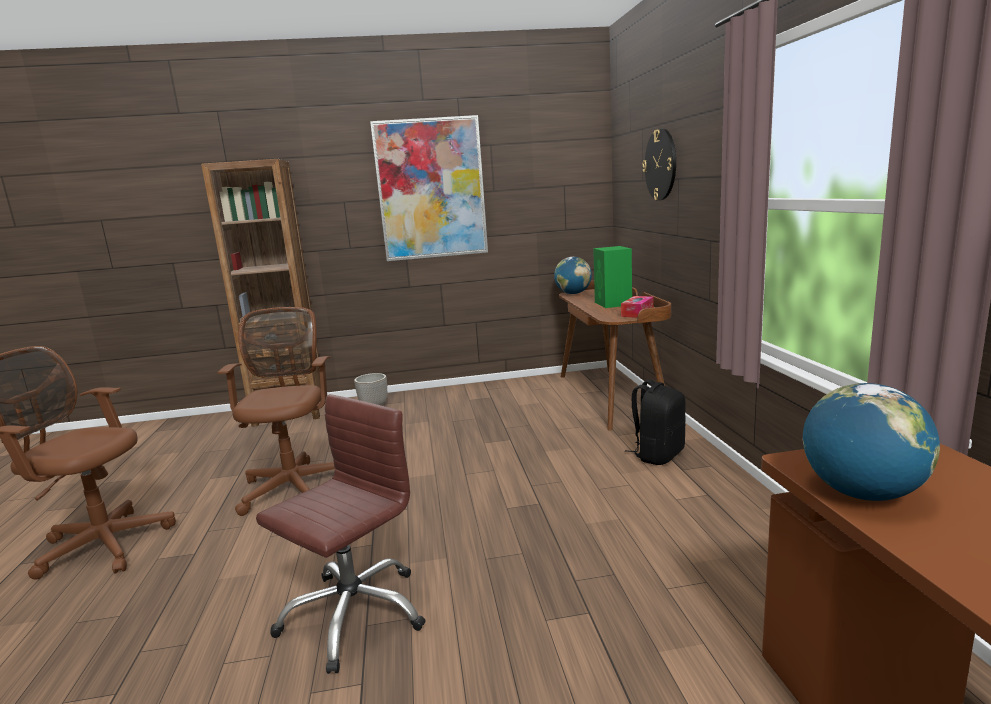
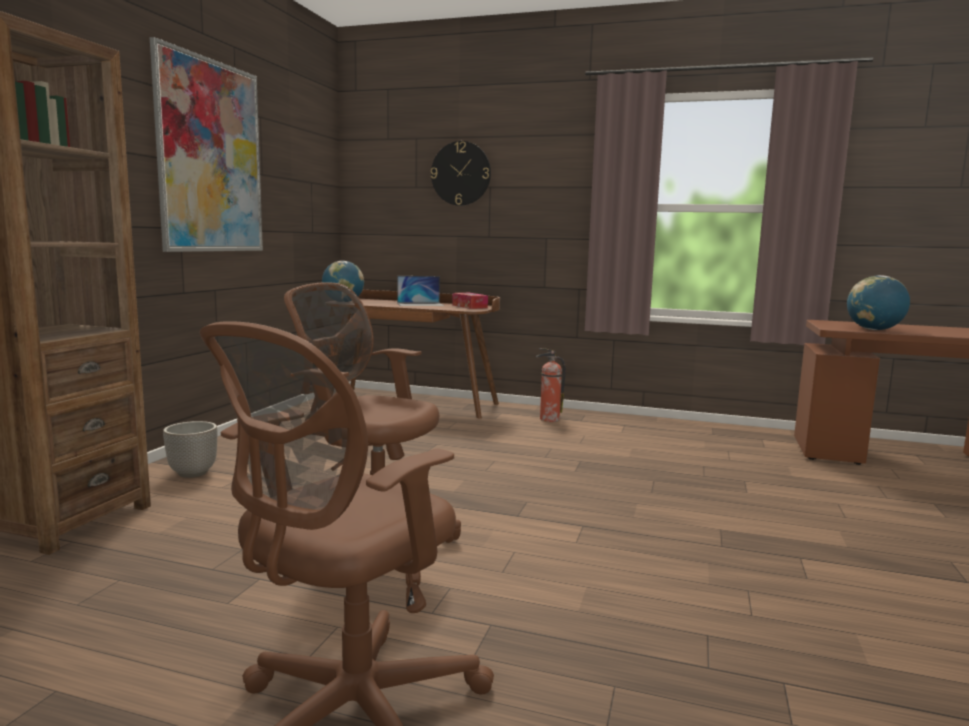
camera: 65 degrees left, 5 degrees down
(353, 614) = (701, 548): brown office chair -> none
(613, 304) = (420, 304): green speaker -> laptop
(658, 455) = (548, 419): black backpack -> fire extinguisher

